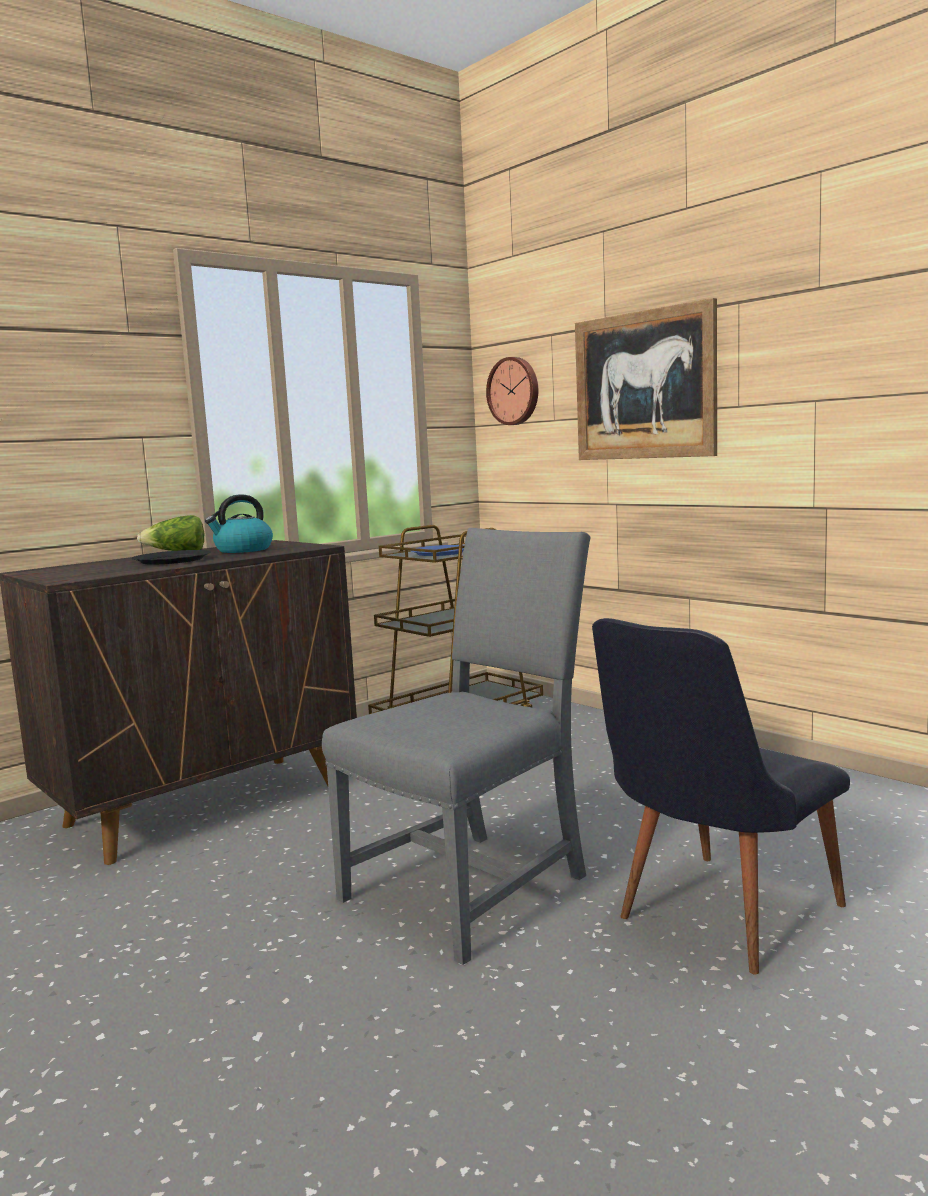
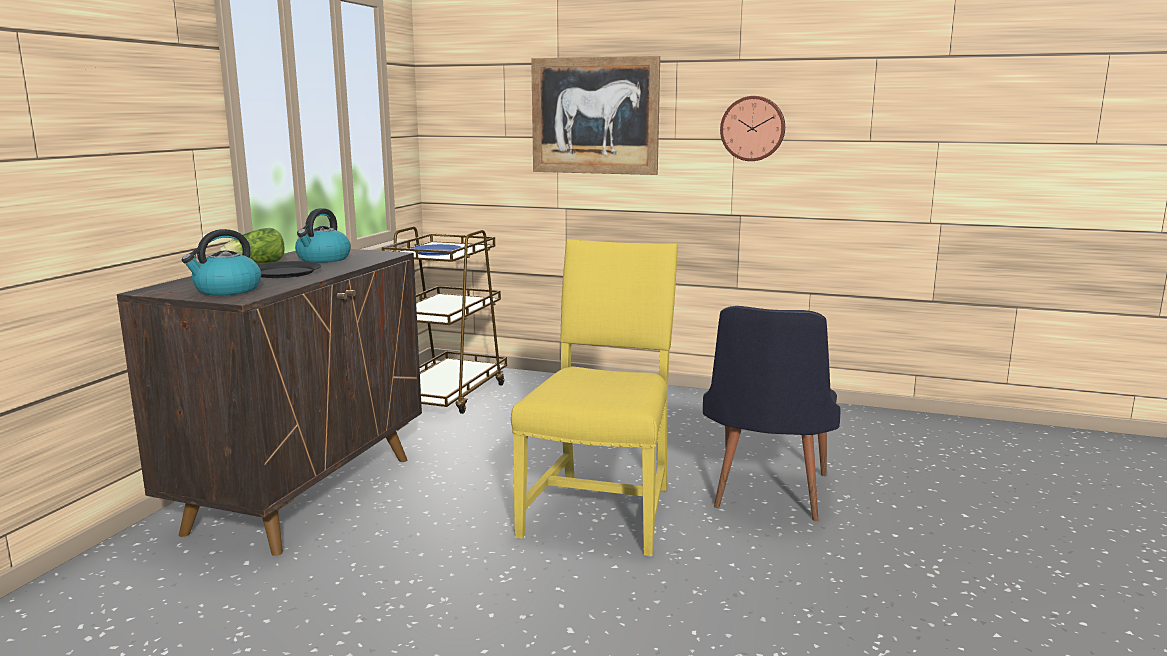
camera: 30 degrees left, 5 degrees up
(77, 573) = (227, 290): none -> kettle
(473, 887) = (602, 509): grey chair -> yellow chair
(514, 391) = (464, 108): wall clock -> wall clock (753, 128)

